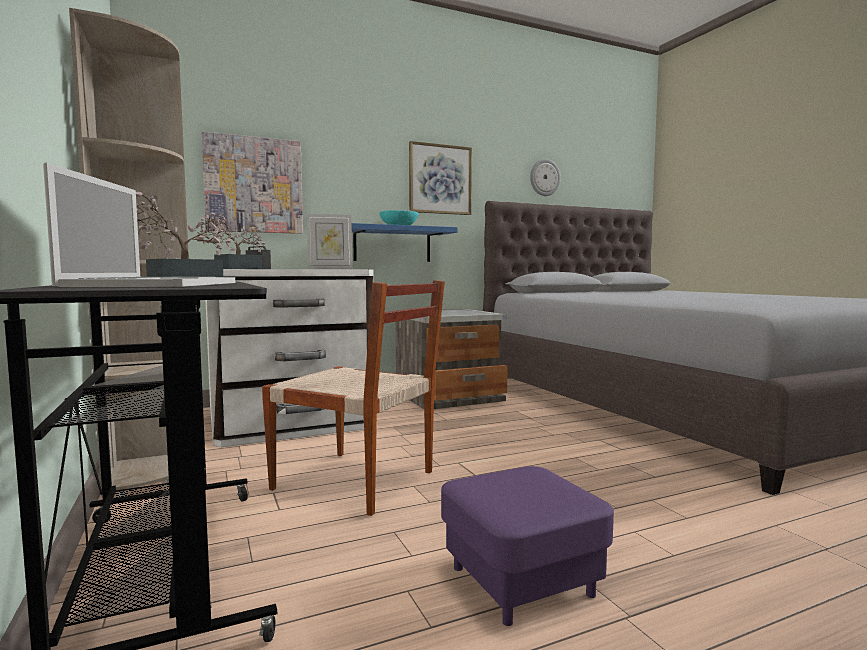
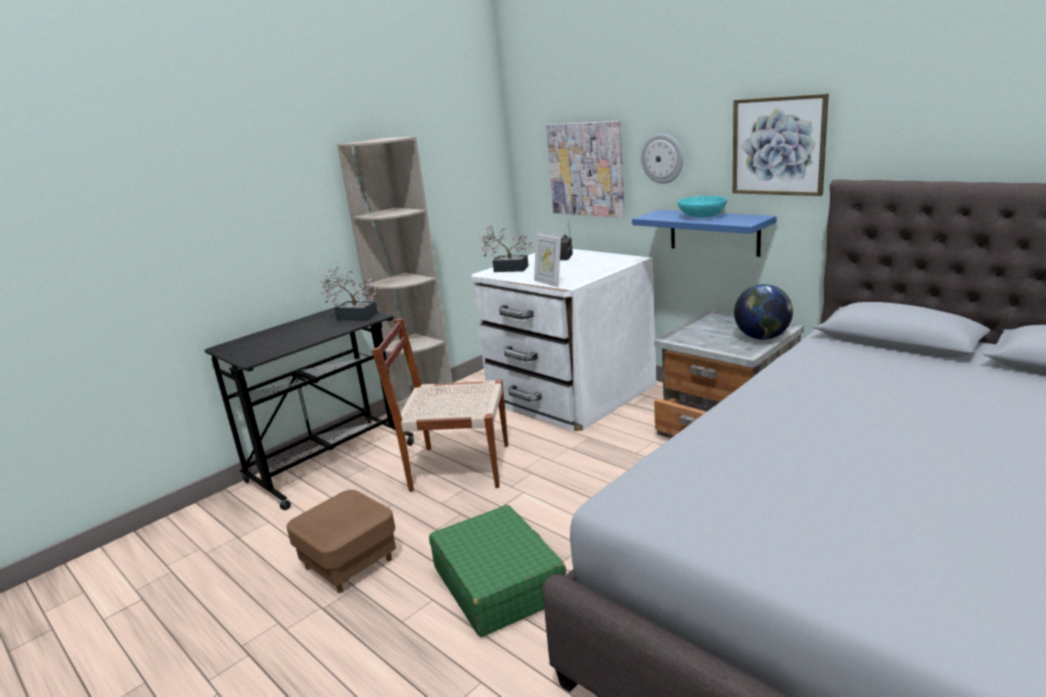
camera: 70 degrees right, 15 degrees up
(154, 284) = (287, 336): laptop -> none
(357, 482) = (457, 467): chair -> chair turned 90 degrees clockwise
(471, 311) = (762, 337): none -> globe
(521, 580) = (349, 563): purple ottoman -> brown ottoman
(544, 177) = (986, 124): wall clock -> wall clock (662, 158)
(617, 496) = (498, 583): none -> green suitcase

